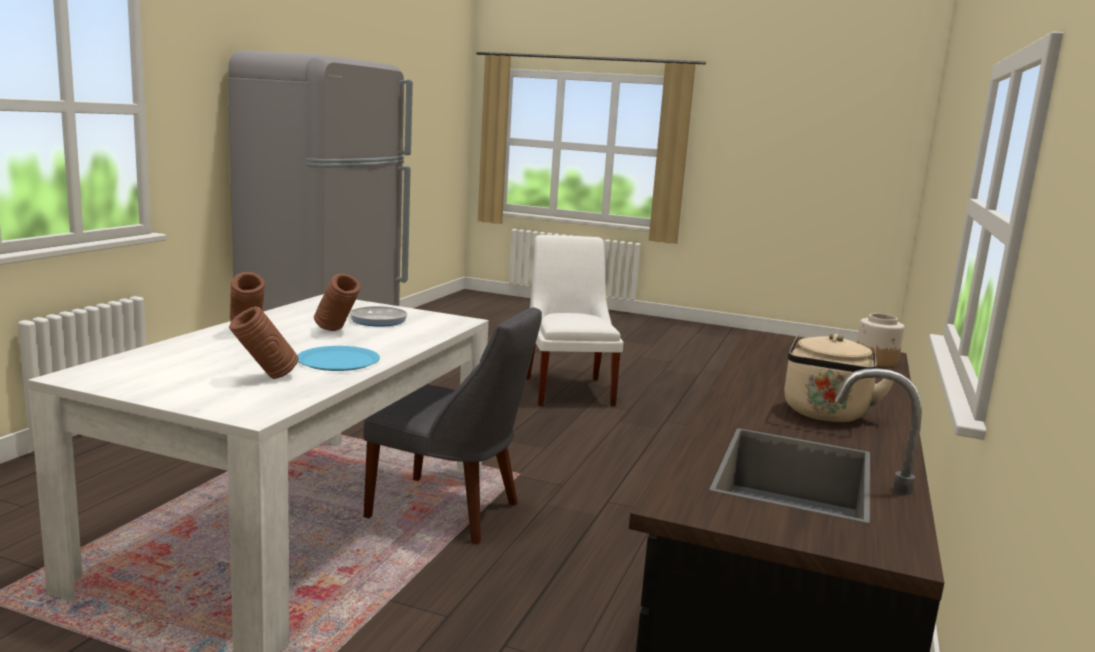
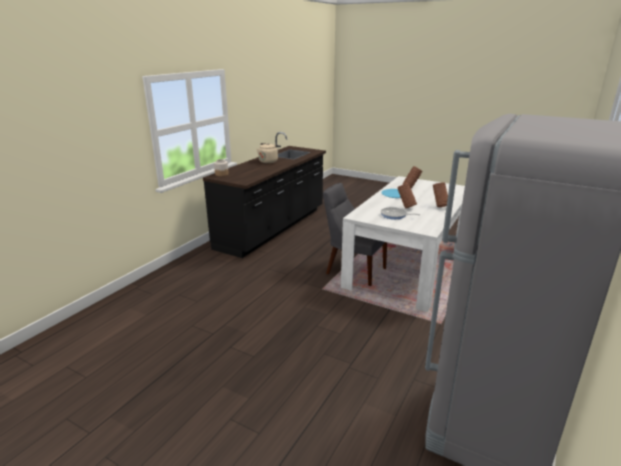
camera: 170 degrees left, 10 degrees up
(568, 389) = (262, 378): white chair -> none

